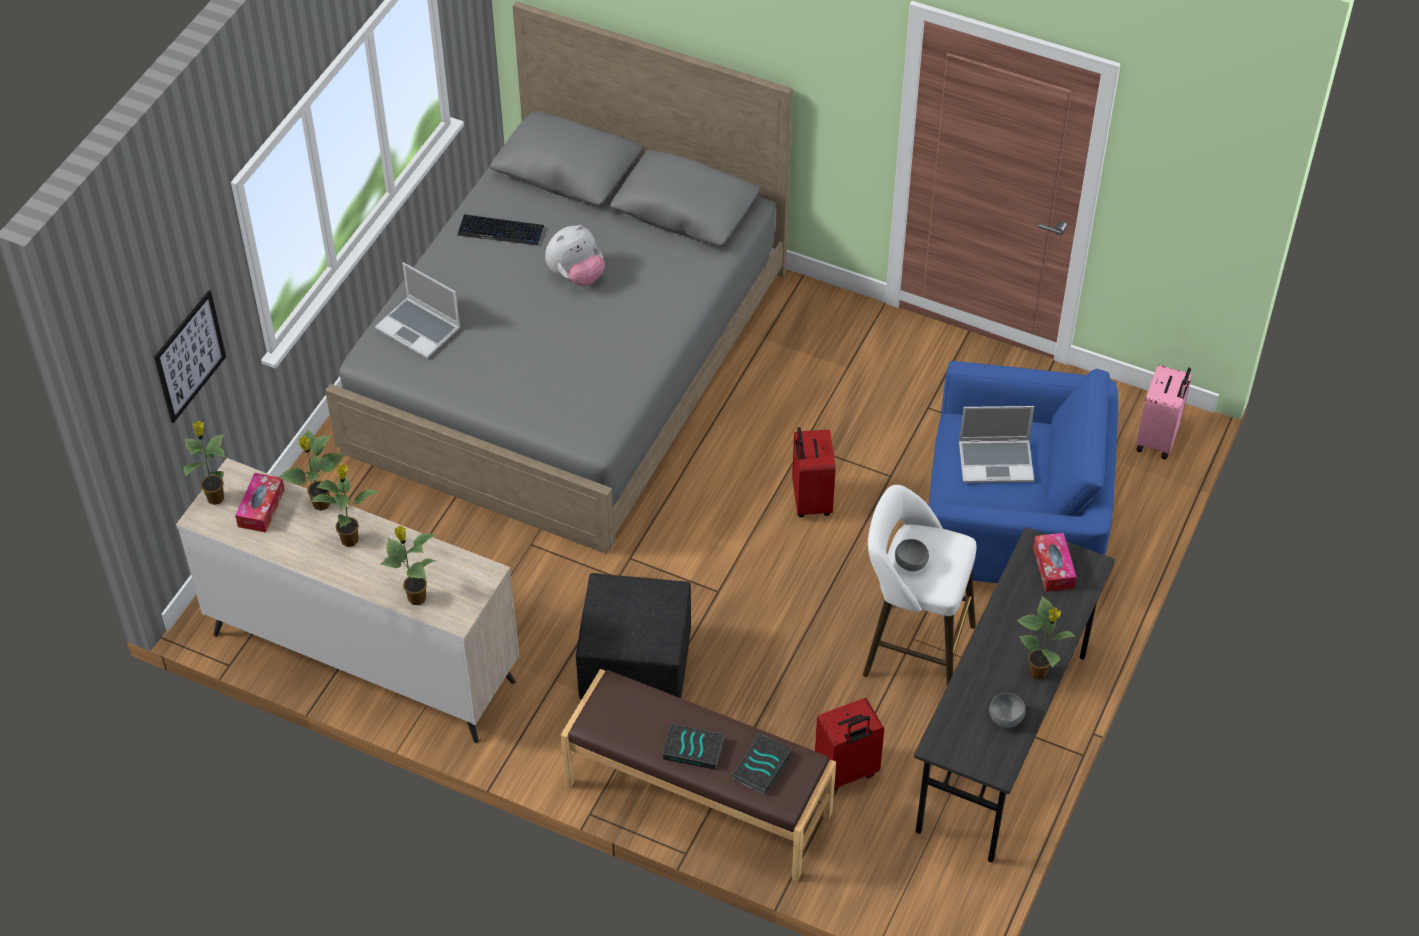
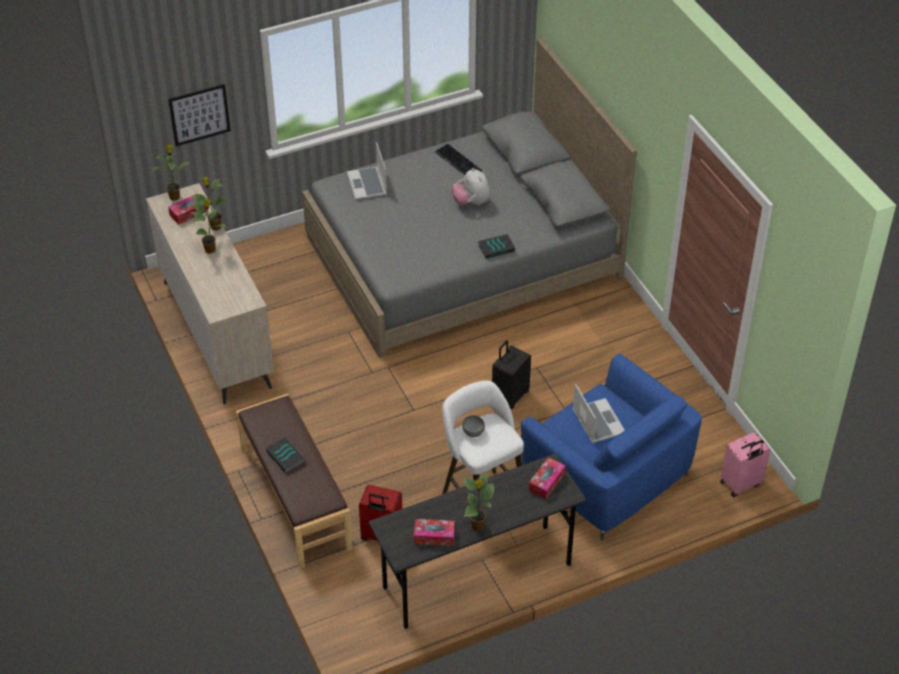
camera: 40 degrees right, 5 degrees down
(415, 598) = (209, 292): potted plant -> none
(576, 276) = (471, 202): plush toy -> plush toy turned 60 degrees clockwise
(634, 668) = (333, 419): black ottoman -> none
(761, 766) = (309, 486): book -> book (496, 248)
(810, 500) = (509, 396): red suitcase -> black suitcase
(996, 461) = (597, 422): laptop -> laptop turned 150 degrees counterclockwise
(1005, 718) = (434, 536): grey bowl -> tissue box

